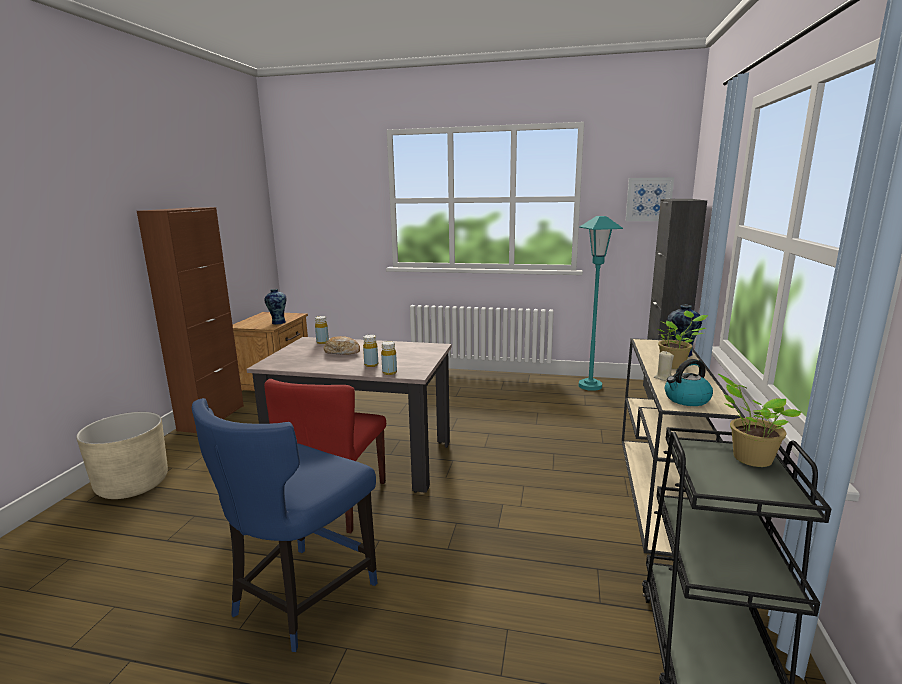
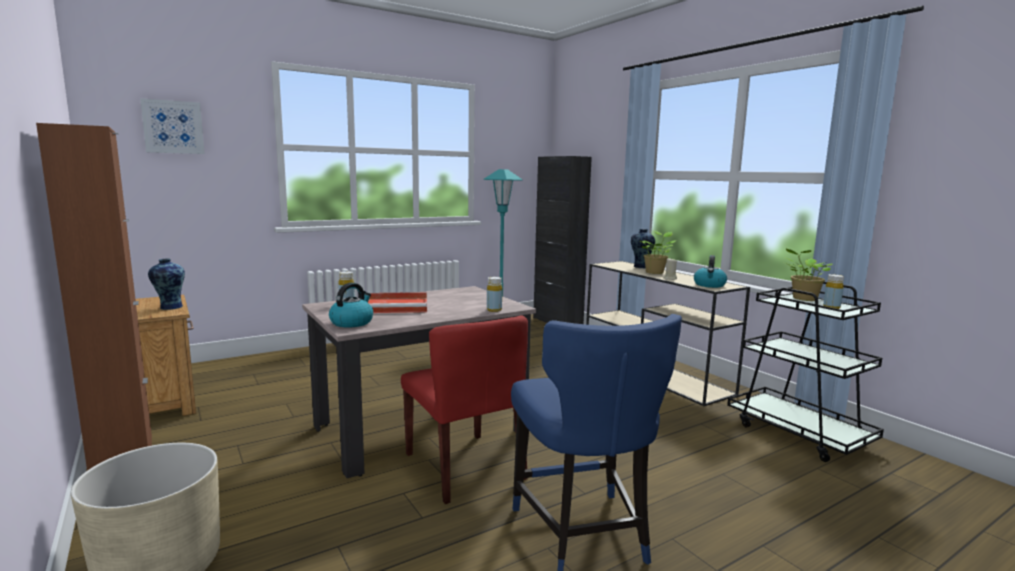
camera: 45 degrees left, 5 degrees down
(281, 359) = (352, 322): none -> kettle
(342, 352) = (397, 306): bread -> red tray
(371, 365) = (459, 309): yellow bottle -> yellow bottle (831, 307)
(649, 199) = (523, 157): picture -> picture (173, 127)

